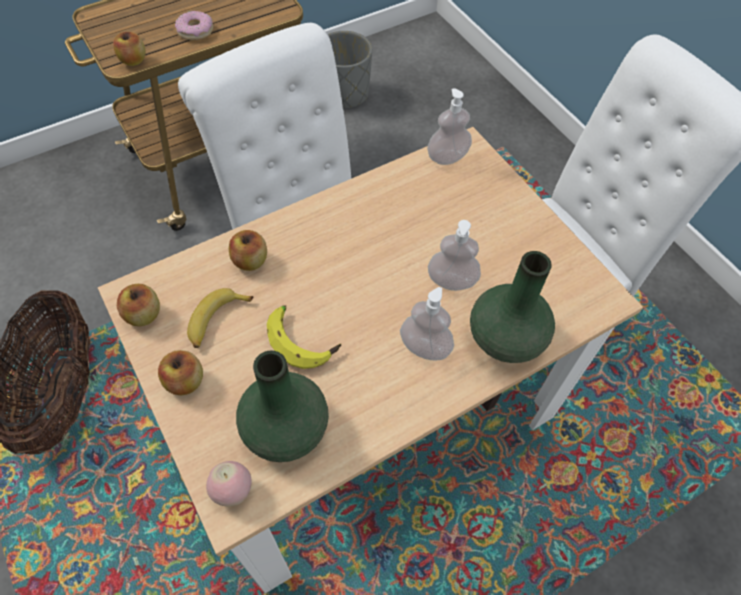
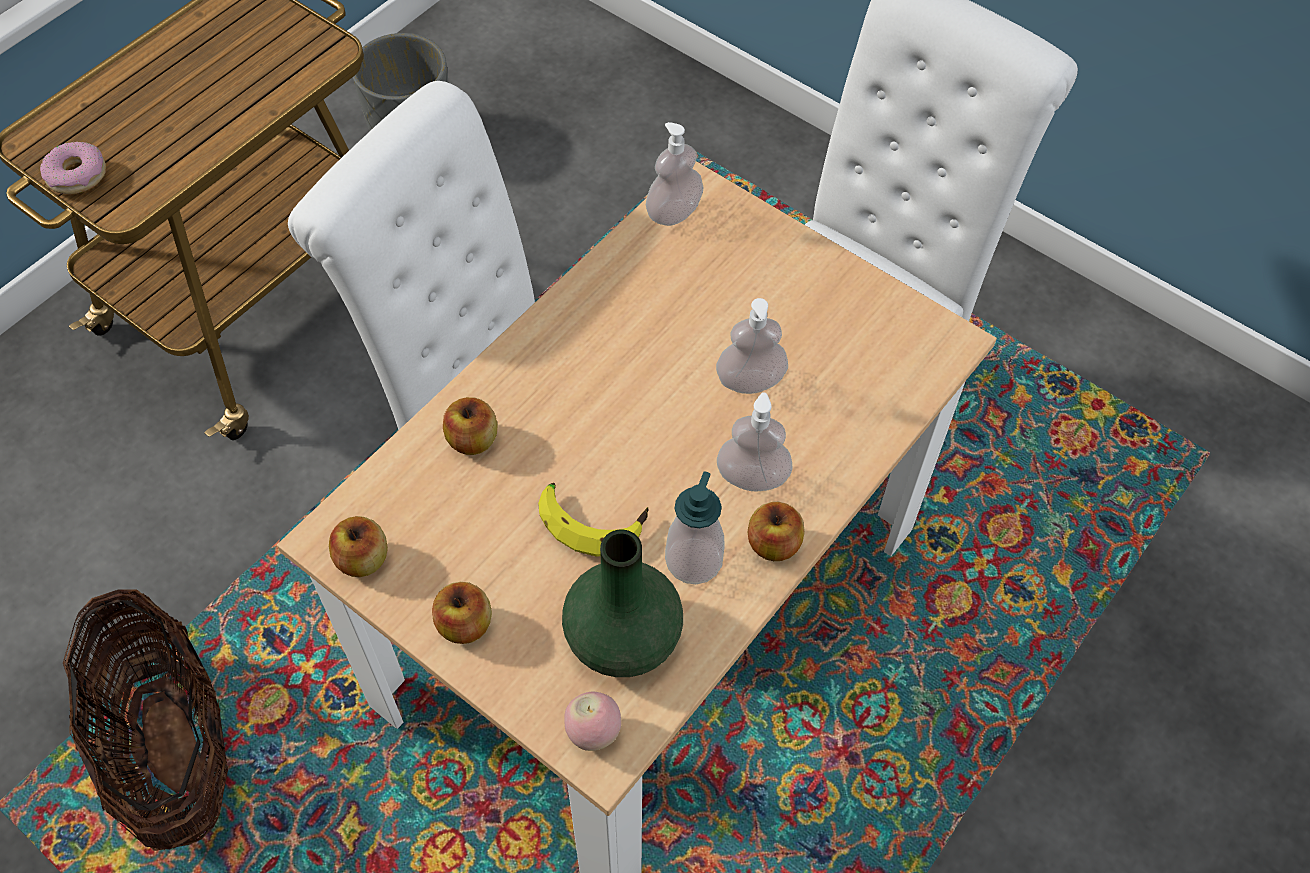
camera: 20 degrees left, 0 degrees up
(133, 60) = (138, 196): apple -> apple (773, 544)
(195, 31) = (210, 121): donut -> donut (77, 175)
(216, 321) = (467, 534): banana -> none
(358, 391) = (694, 560): none -> soap dispenser
(507, 338) = (848, 431): green vase -> none

